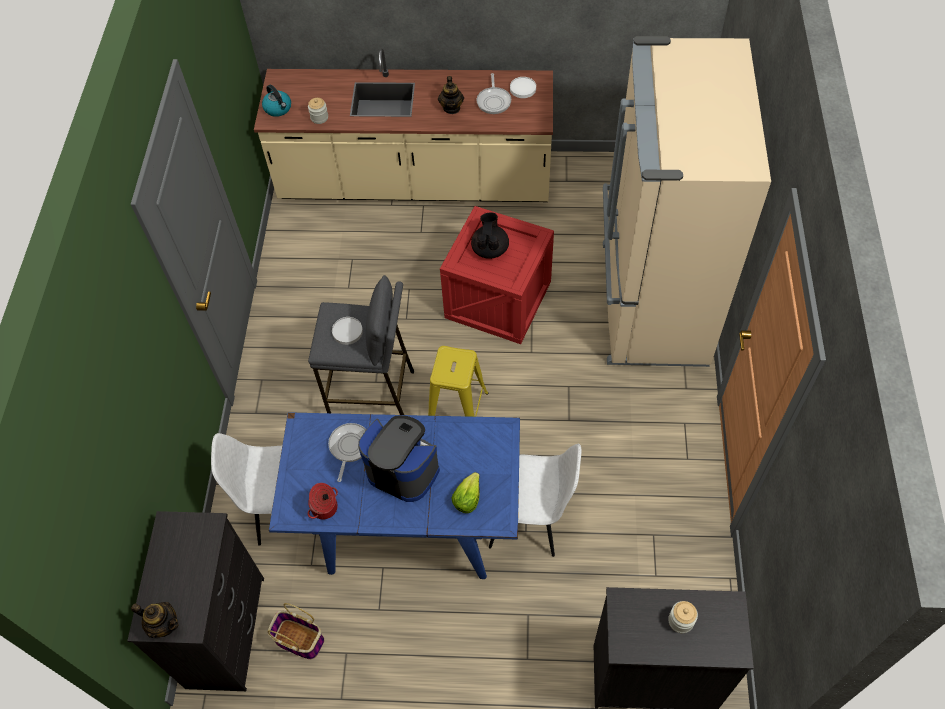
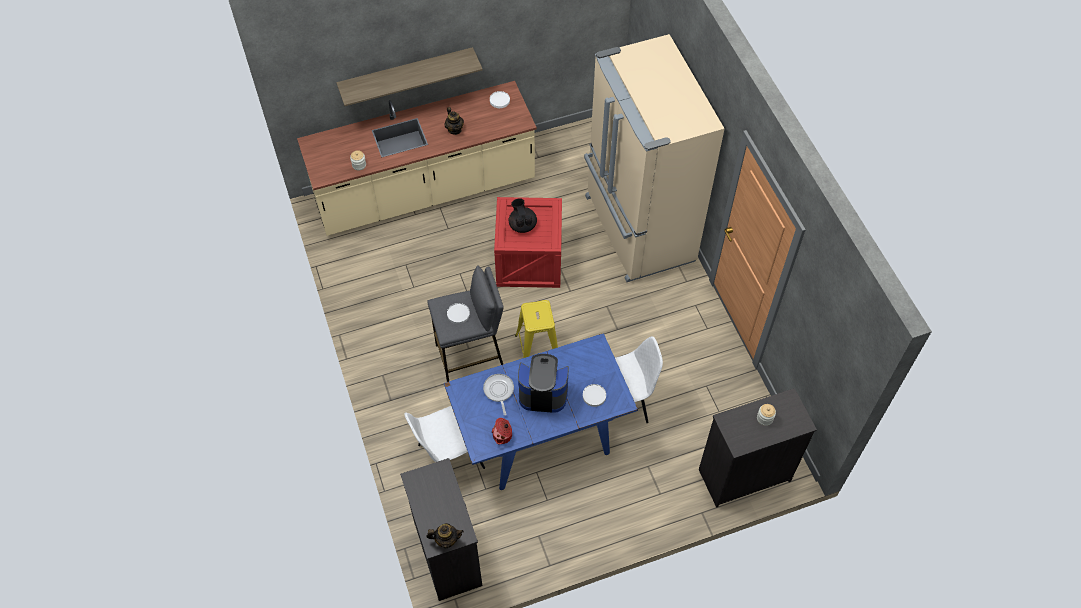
camera: 25 degrees left, 0 degrees up
(278, 108) = (323, 167): kettle -> none
(298, 639) = (501, 539): basket -> none
(410, 20) = (406, 73): none -> shelf
(467, 498) = (594, 396): lettuce -> white plate
(494, 101) = (483, 115): frying pan -> none

